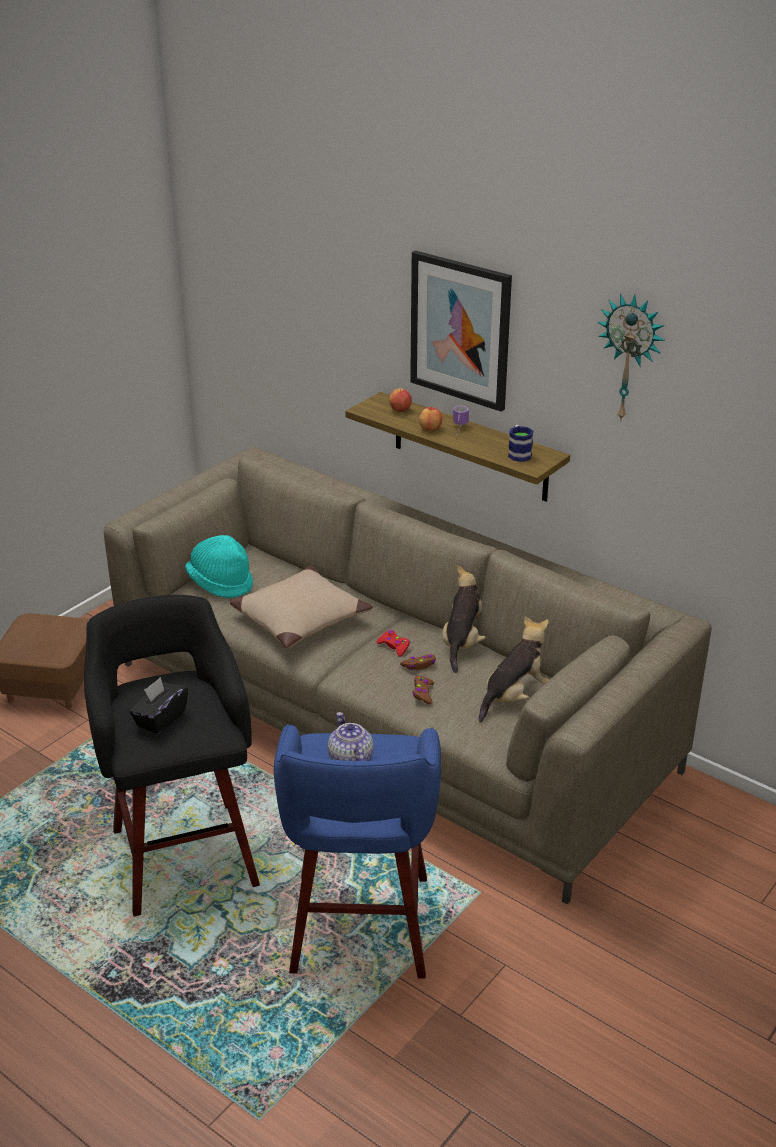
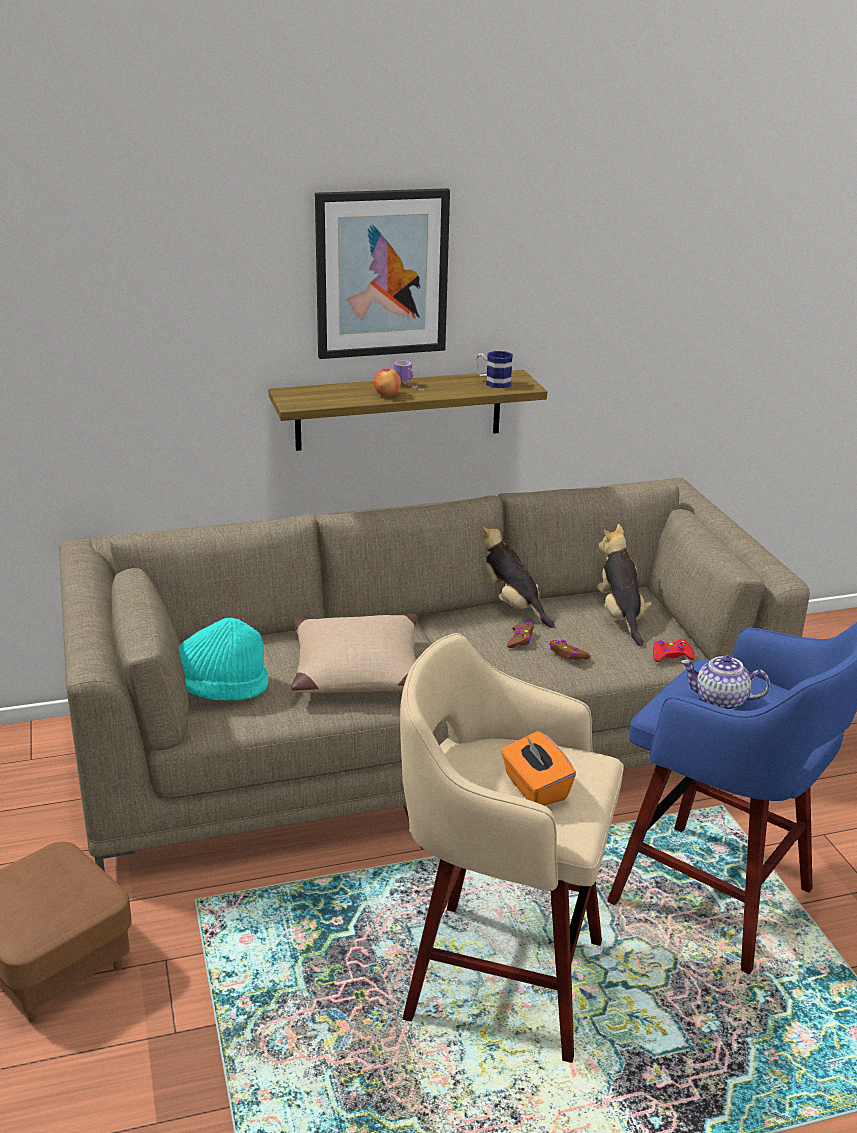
camera: 55 degrees left, 5 degrees down
(160, 719) = (535, 788): black tissue box -> orange tissue box
(184, 853) = (498, 977): black stool -> beige stool
(394, 646) = (473, 639): red game controller -> red game controller (671, 655)
(400, 410) = (325, 393): apple -> none
(630, 357) = (588, 239): wall clock -> none

